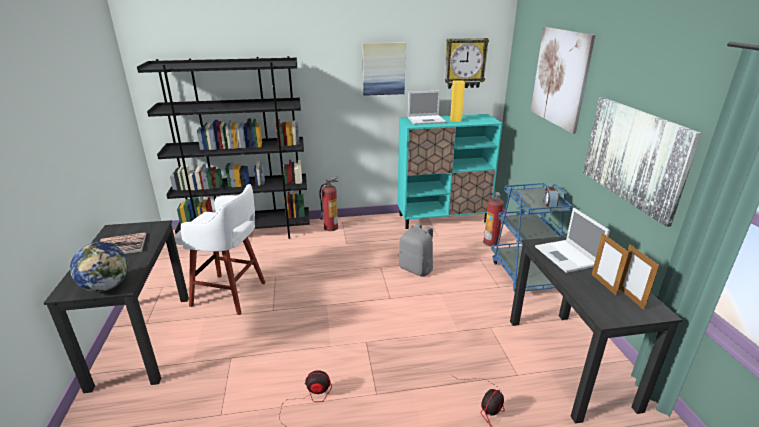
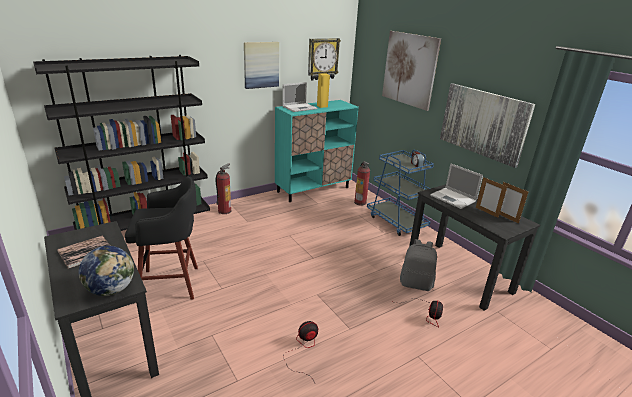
camera: 25 degrees left, 0 degrees up
(231, 294) = (171, 284): white stool -> black stool
(416, 269) = (319, 232): grey backpack -> grey backpack (416, 284)

